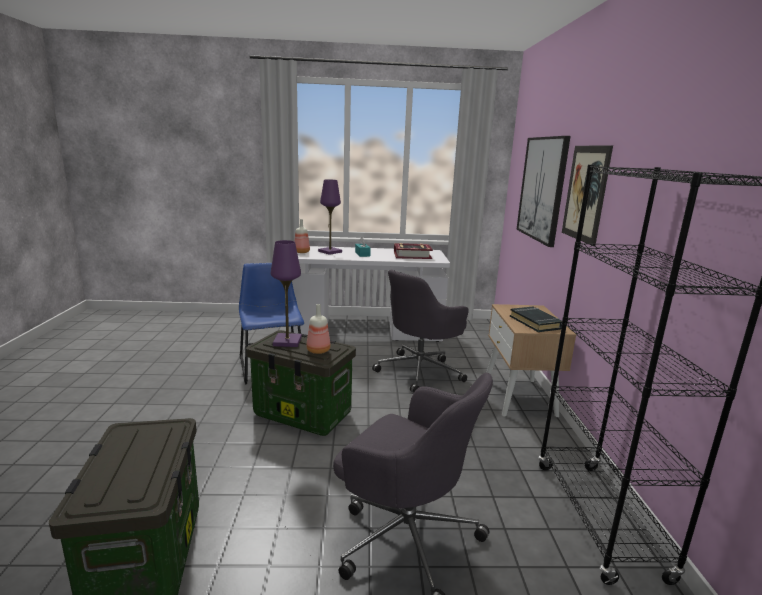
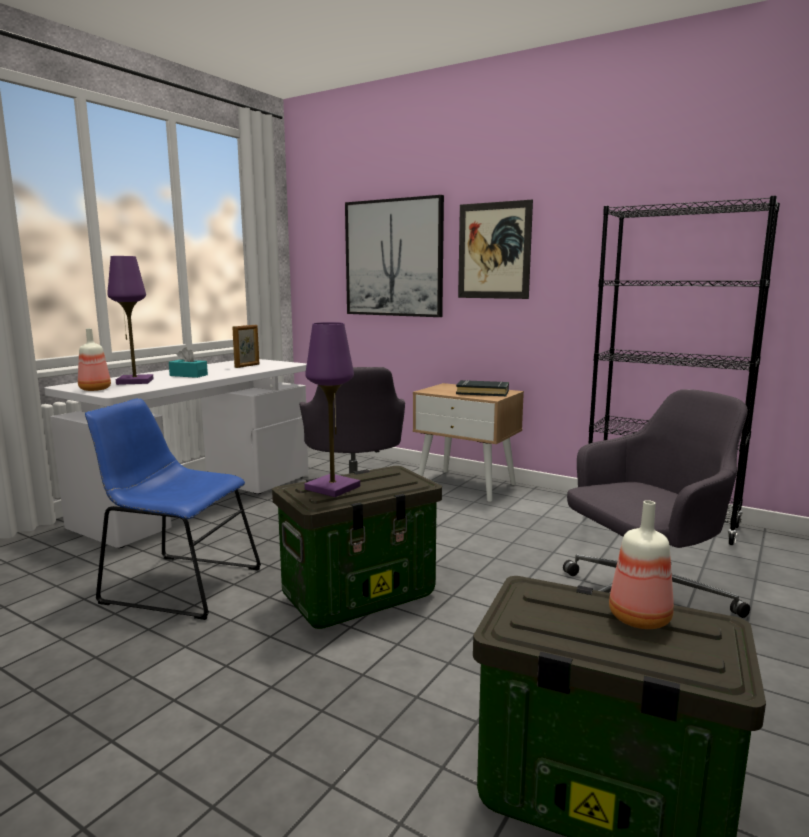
camera: 55 degrees left, 5 degrees down
(318, 351) = (390, 479): bottle -> bottle (641, 618)
(412, 255) = (247, 366): book -> picture frame

